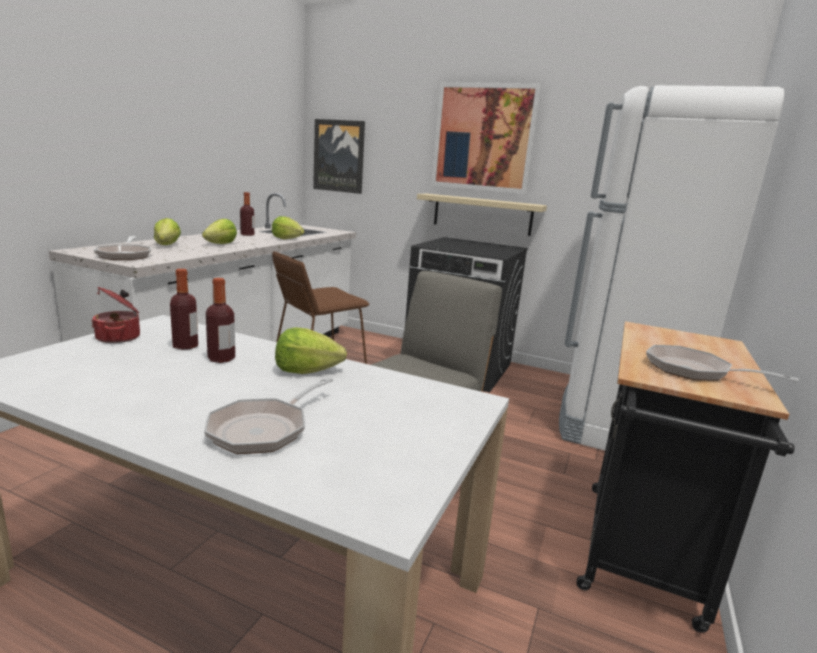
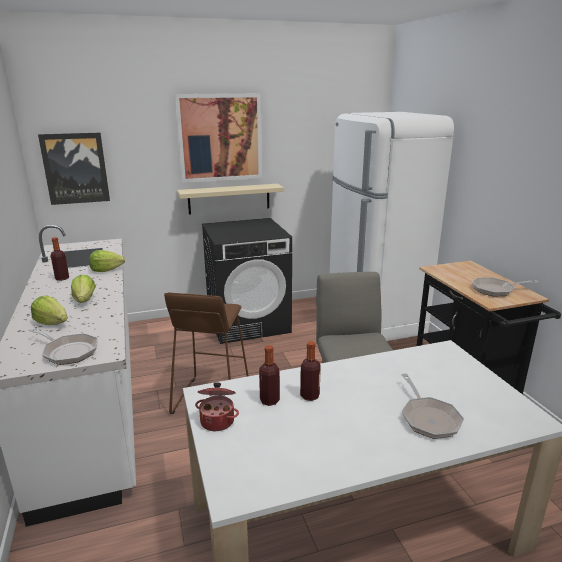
camera: 40 degrees left, 5 degrees up
(306, 370) = (360, 376): lettuce -> none

